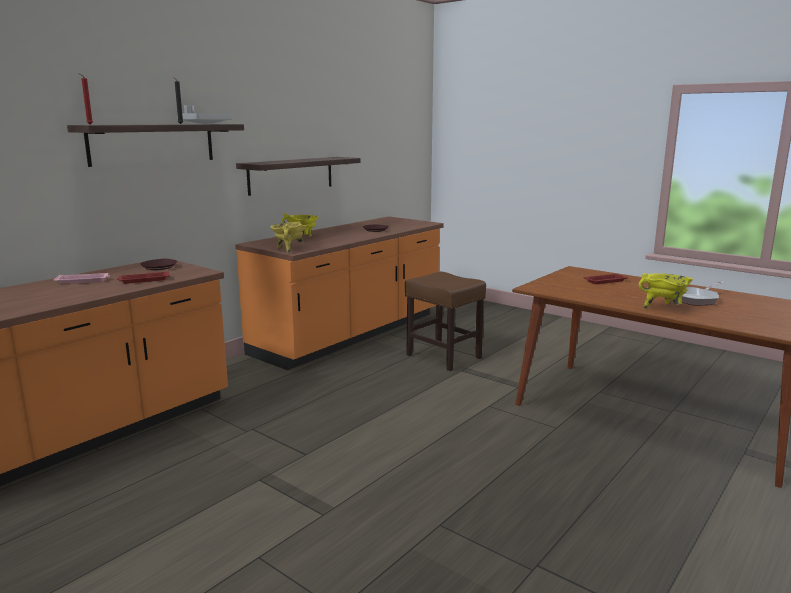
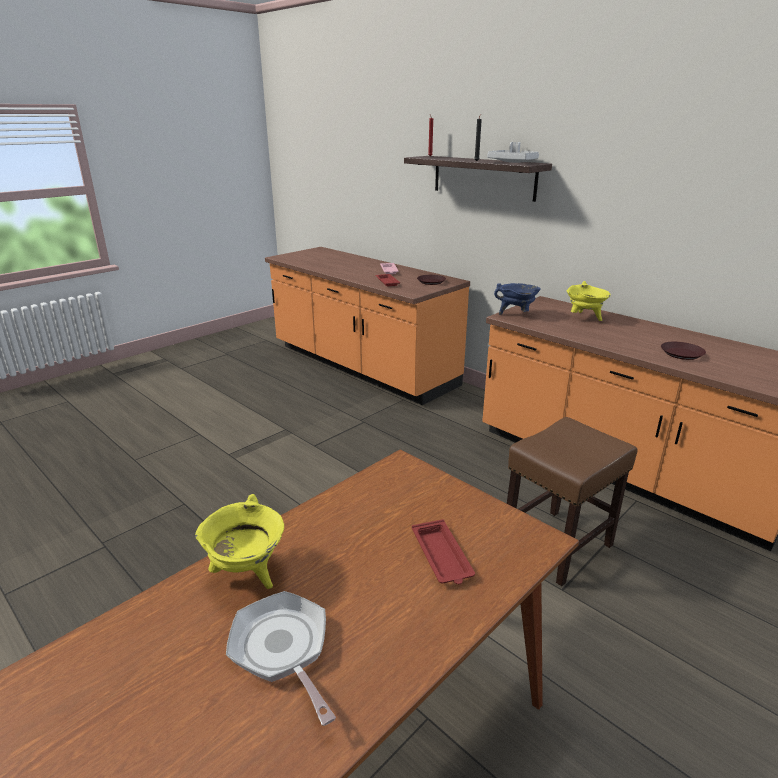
camera: 95 degrees right, 10 degrees up
(289, 249) = (516, 314): yellow cooking pot -> blue cooking pot
(291, 175) = (638, 240): shelf -> none

